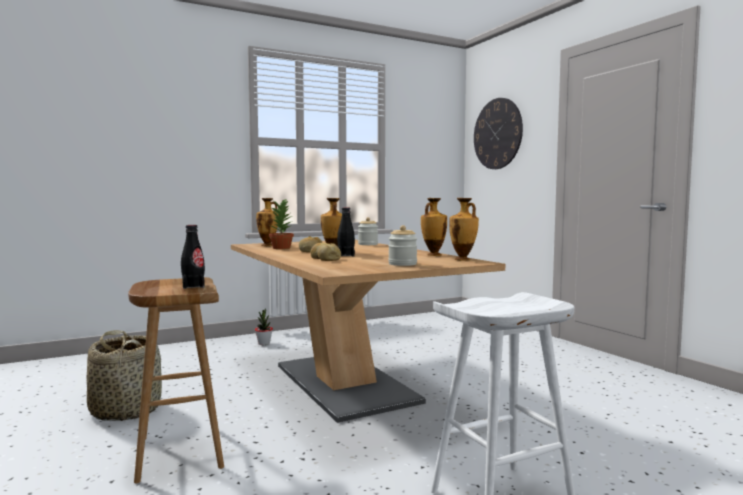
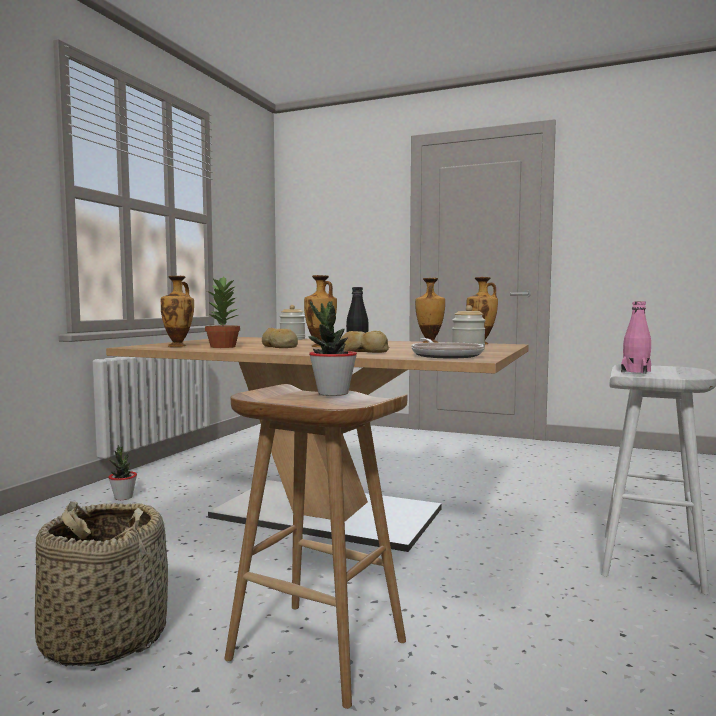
camera: 40 degrees left, 0 degrees up
(193, 286) = (332, 393): black bottle -> potted plant
(342, 267) = (445, 355): none -> frying pan
(490, 300) = (635, 371): none -> pink bottle
(497, 134) = (327, 216): wall clock -> none

